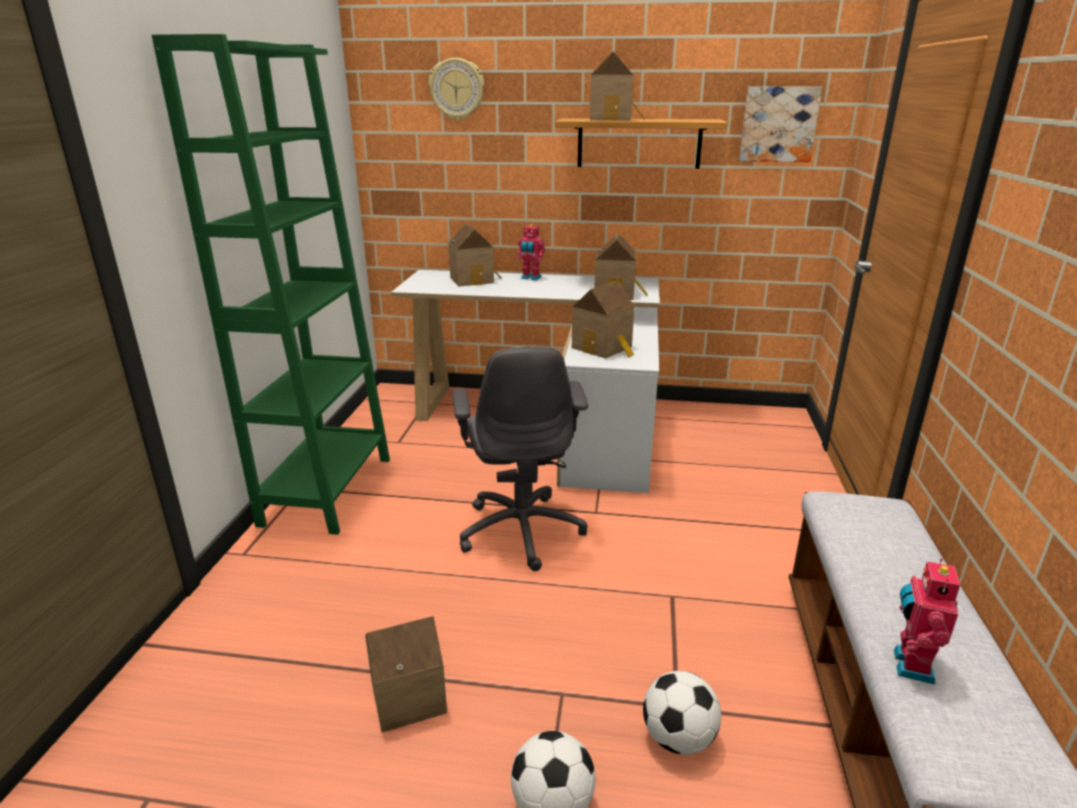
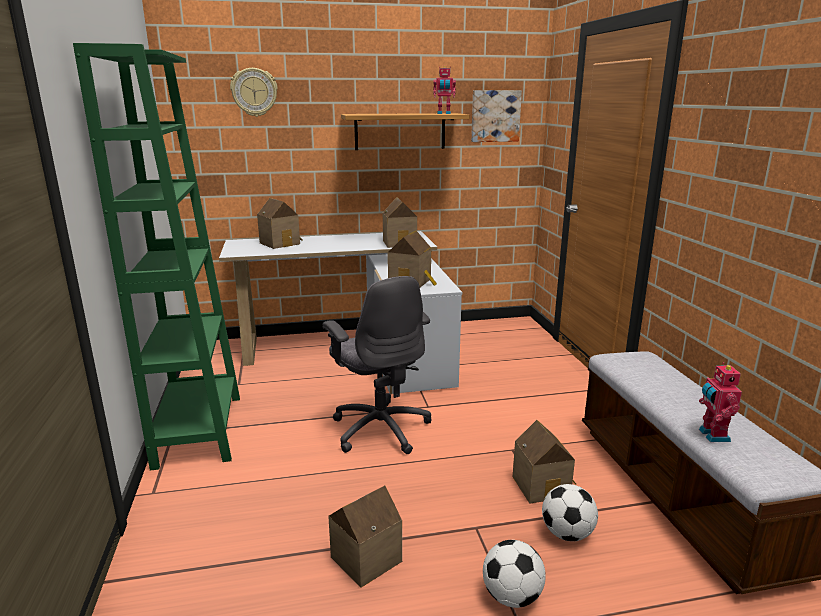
camera: 20 degrees left, 5 degrees down
(530, 278) = (326, 238): toy robot -> toy robot (444, 113)
(613, 119) = (385, 114): toy house -> toy house (543, 486)

